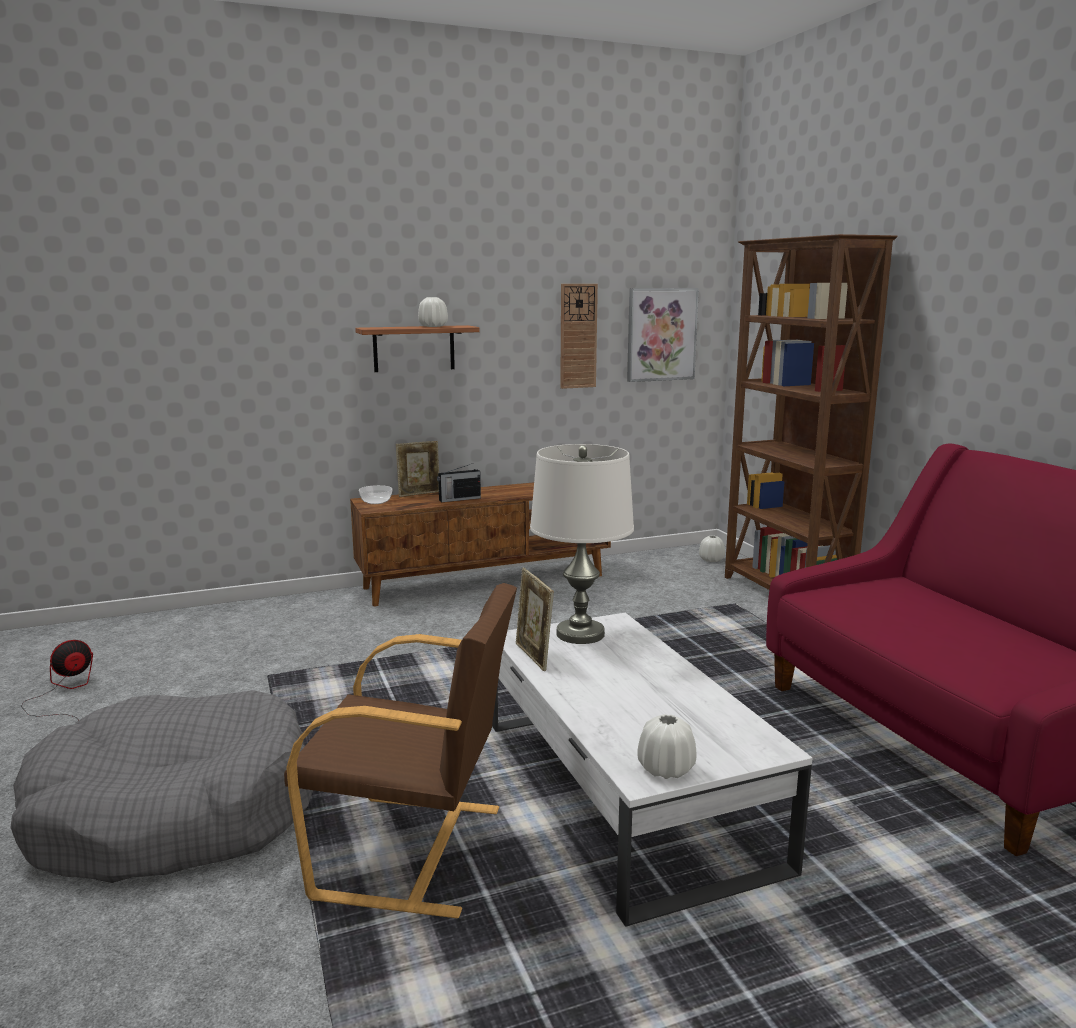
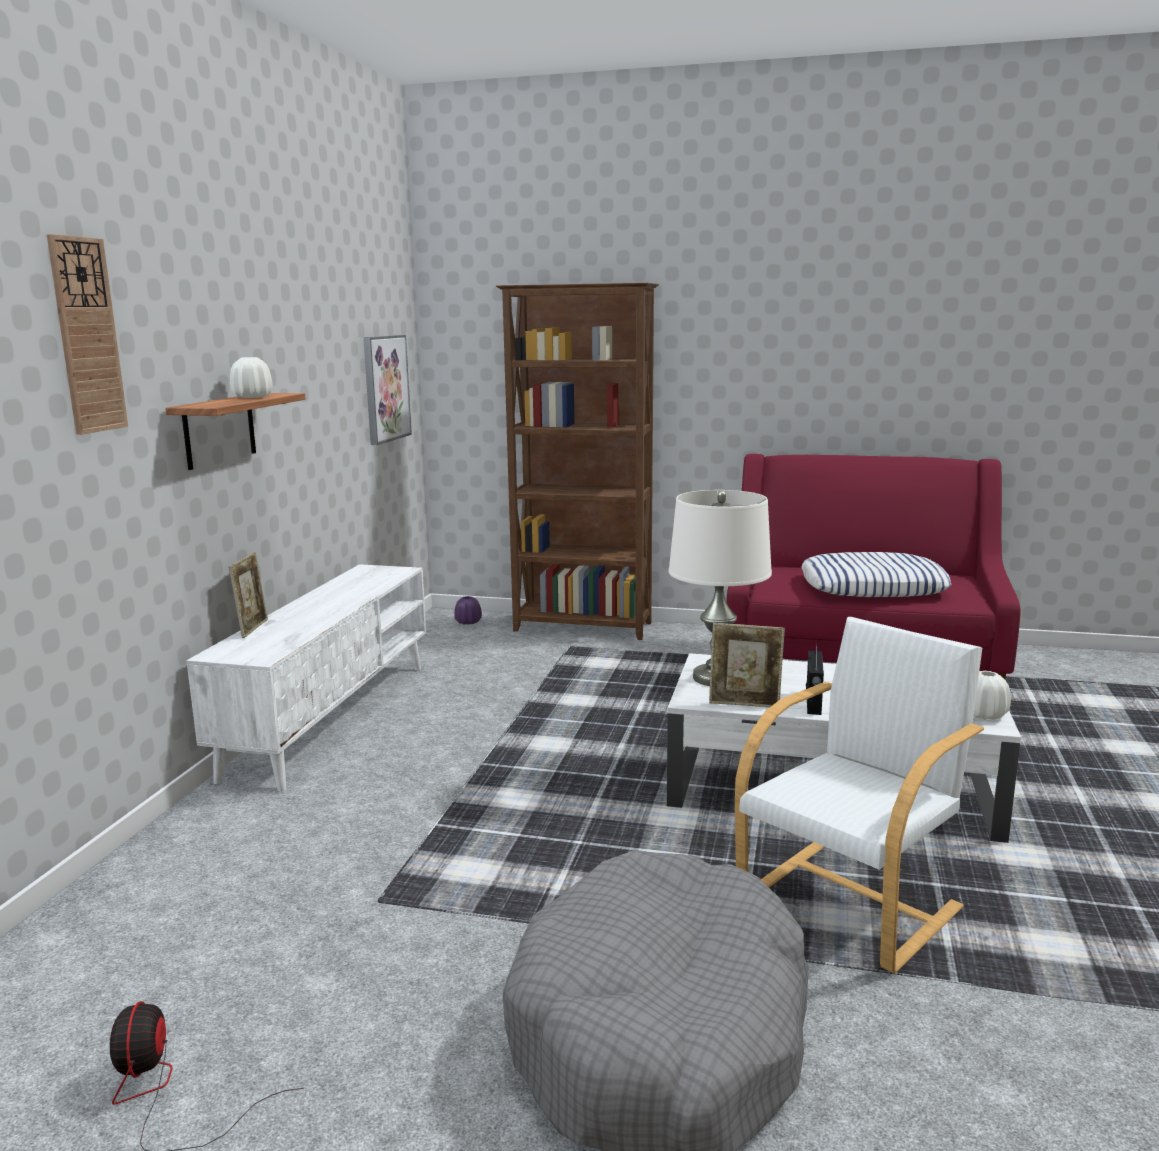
camera: 55 degrees left, 0 degrees up
(376, 502) = (236, 651): bowl -> none
(414, 852) = (852, 902): brown armchair -> white armchair
(459, 499) = (317, 618): radio -> radio (813, 702)
(485, 581) = (331, 717): brown tv stand -> white tv stand
(578, 336) = (337, 397): wall clock -> wall clock (87, 336)
(711, 560) = (468, 622): white vase -> purple vase
(935, 631) = (873, 586): none -> pillow

